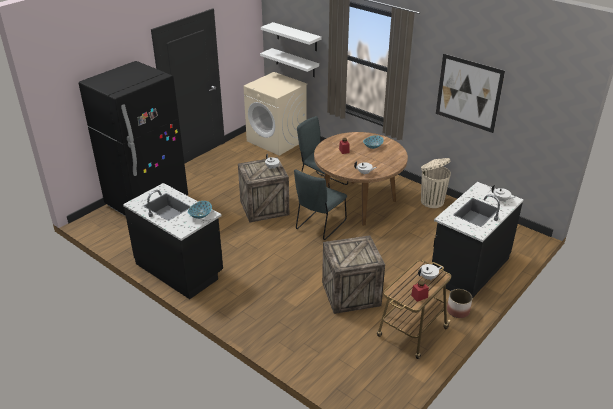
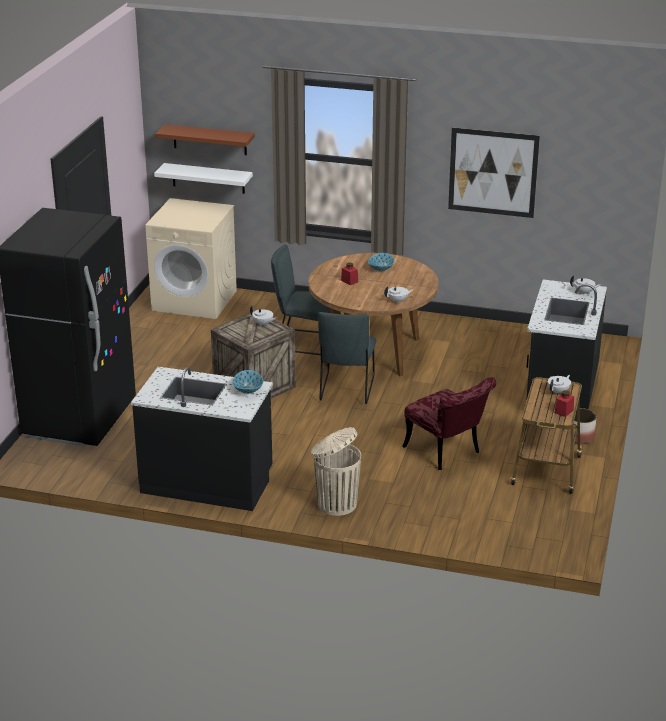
camera: 25 degrees left, 5 degrees down
(296, 37) = (209, 139): white shelf -> brown shelf
(350, 294) = (447, 453): crate -> red chair
(431, 201) = (462, 329): beige trash can -> beige trash can (335, 503)

